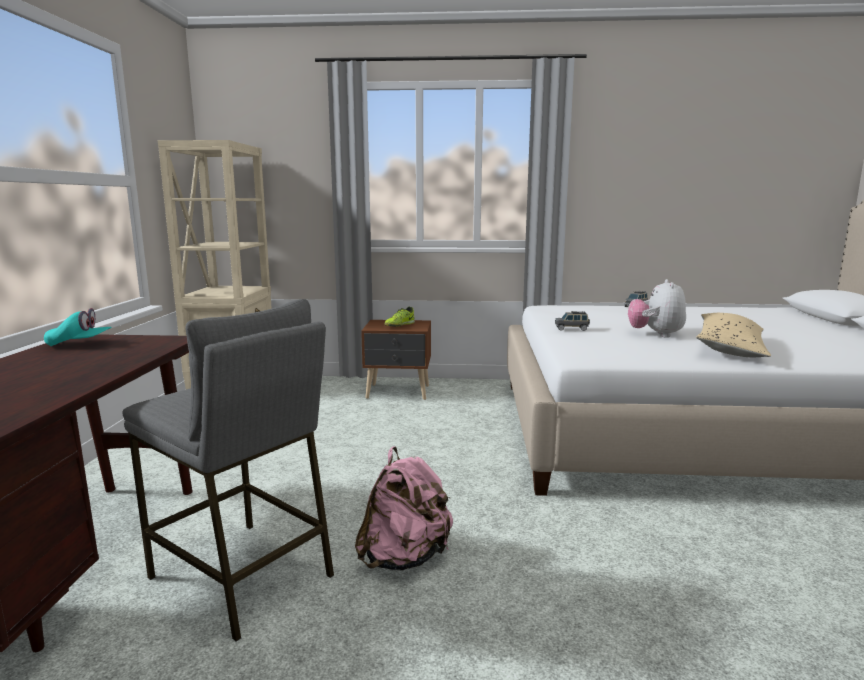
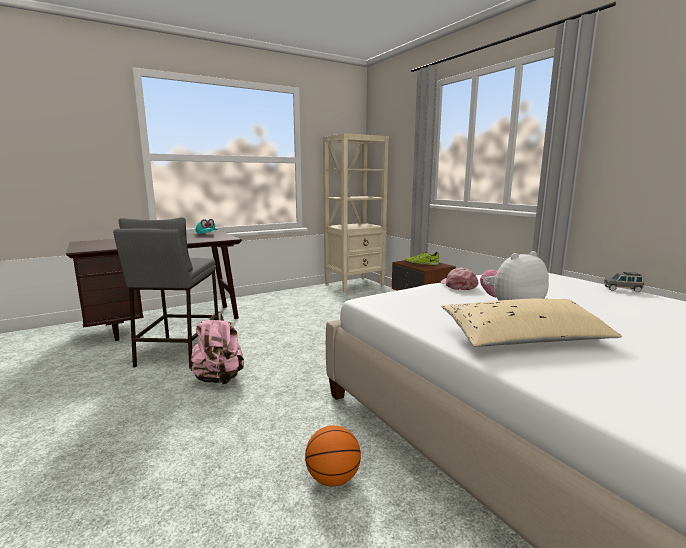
camera: 55 degrees right, 0 degrees up
(571, 329) = (458, 285): grey toy car -> pink cap
(691, 540) = (333, 478): none -> basketball

